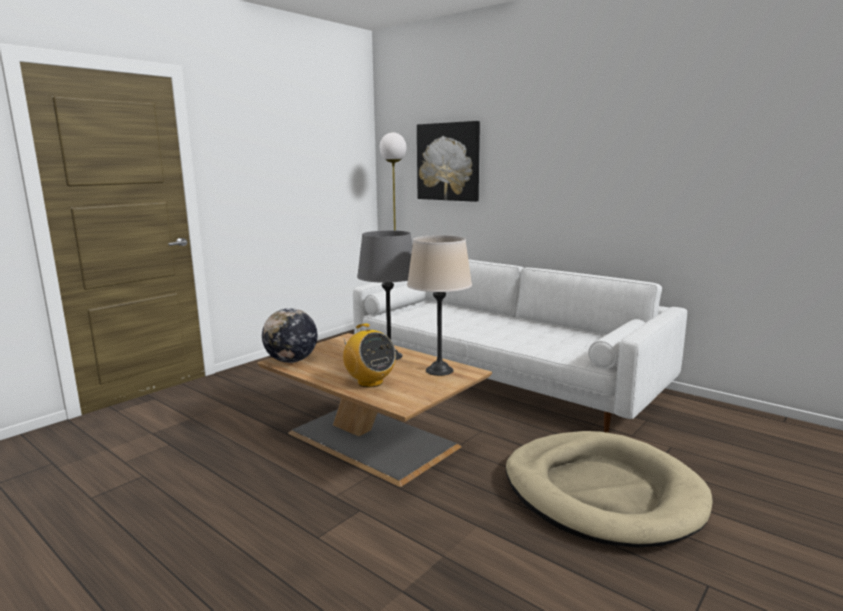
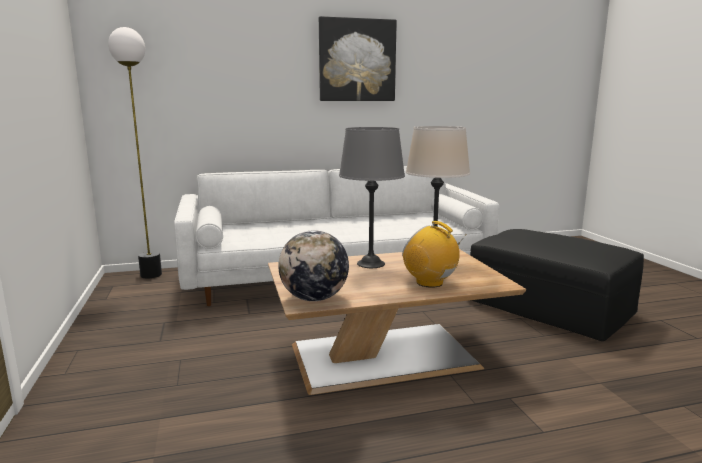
camera: 55 degrees left, 0 degrees up
(370, 382) = (430, 282): radio -> radio turned 135 degrees counterclockwise
(448, 162) = (203, 68): picture -> picture (357, 60)
(601, 492) = (548, 308): beige dog bed -> black ottoman

